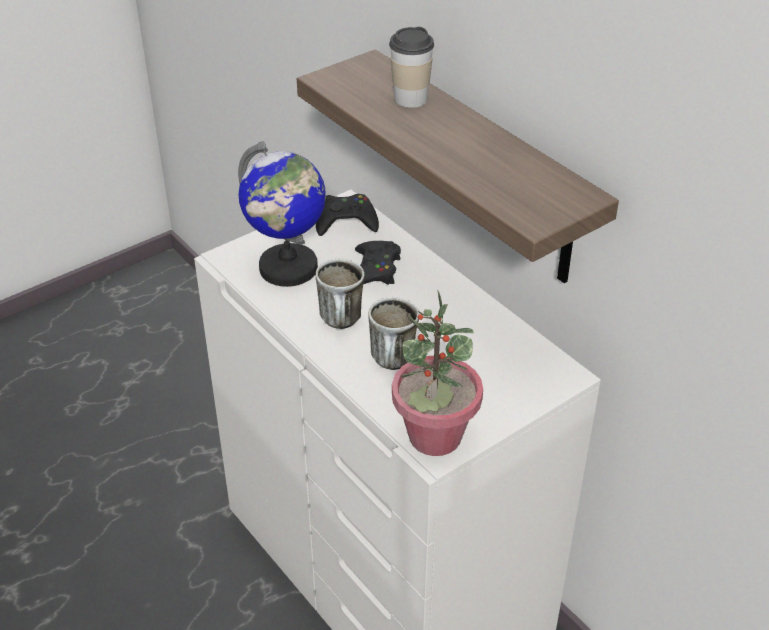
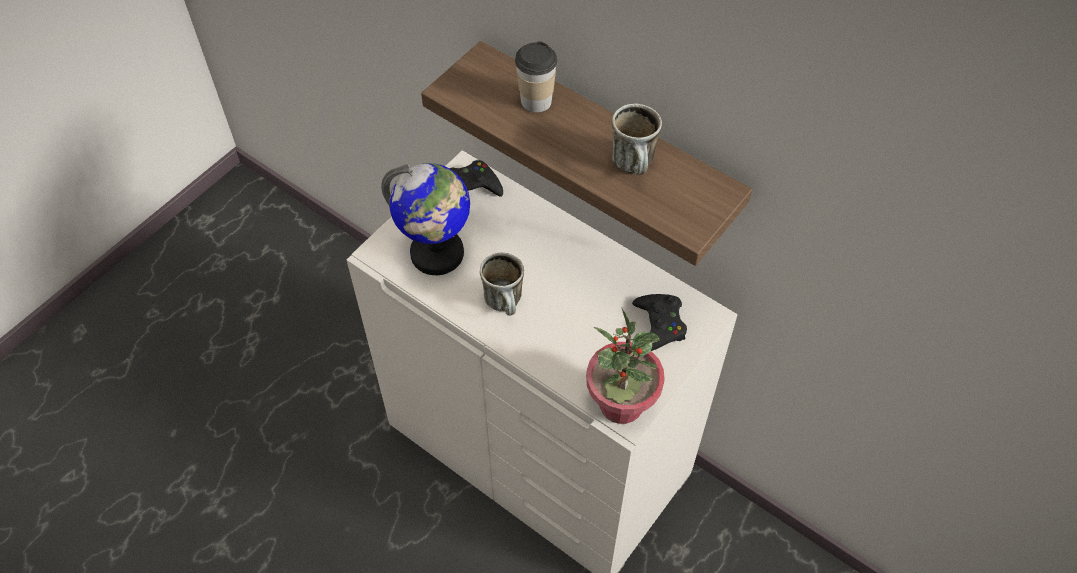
camera: 15 degrees left, 15 degrees up
(374, 270) = (513, 239): black game controller -> black game controller (659, 325)
(394, 364) = (564, 338): mug -> mug (635, 167)

